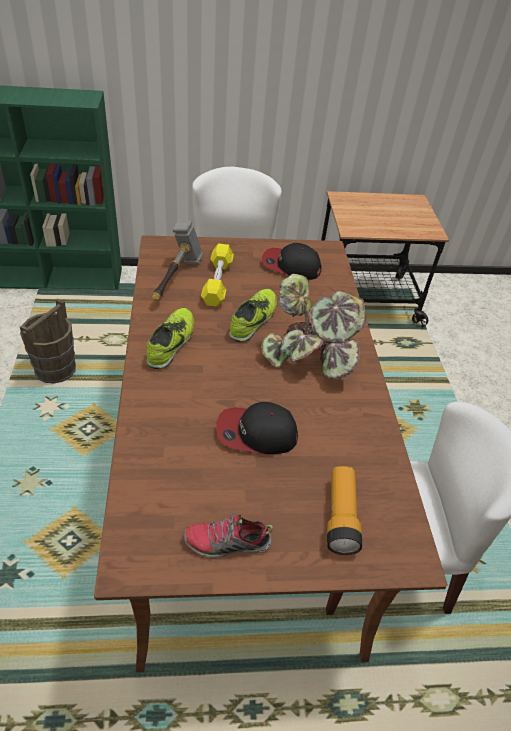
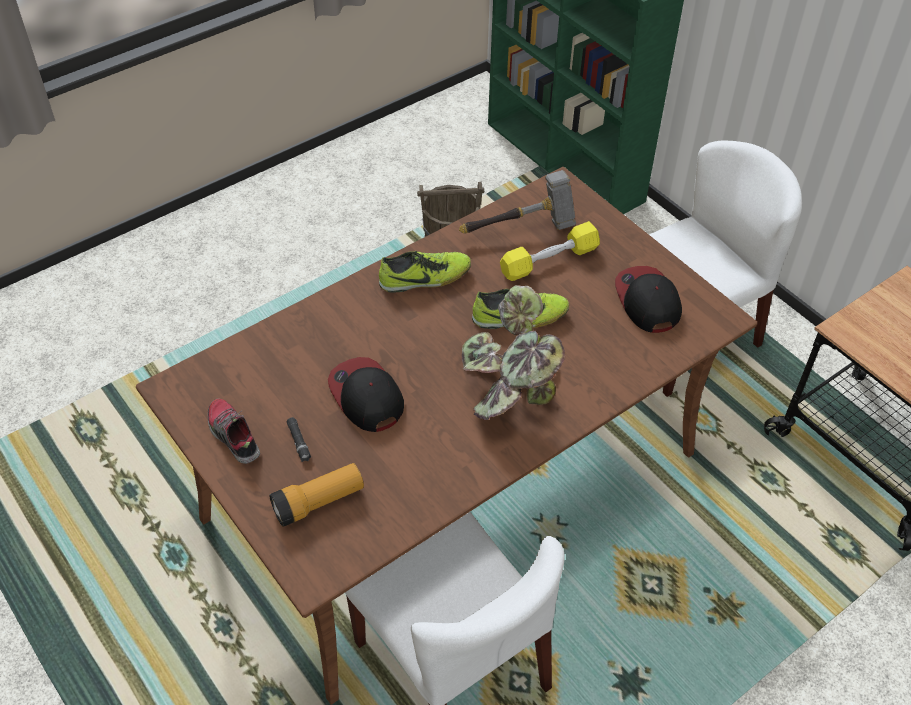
camera: 60 degrees right, 5 degrees up
(269, 499) = (299, 442): none -> black flashlight

